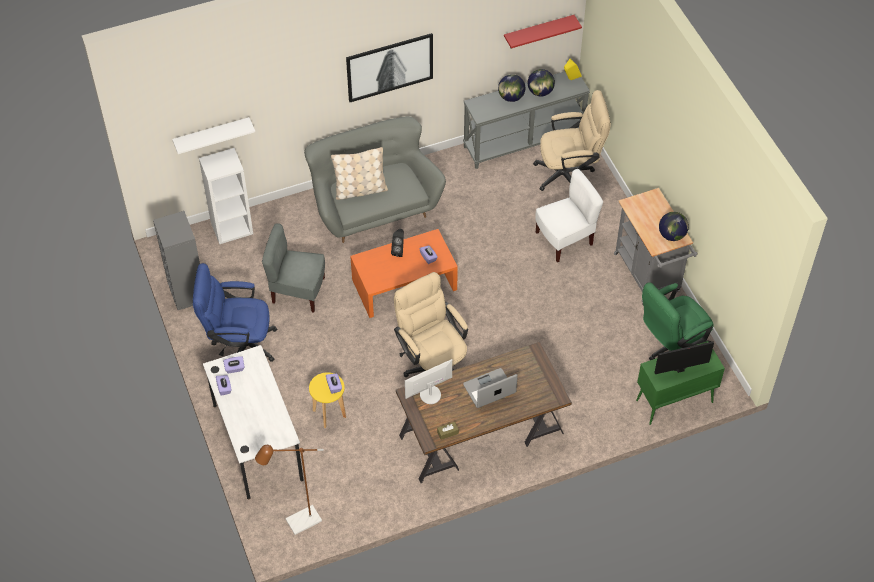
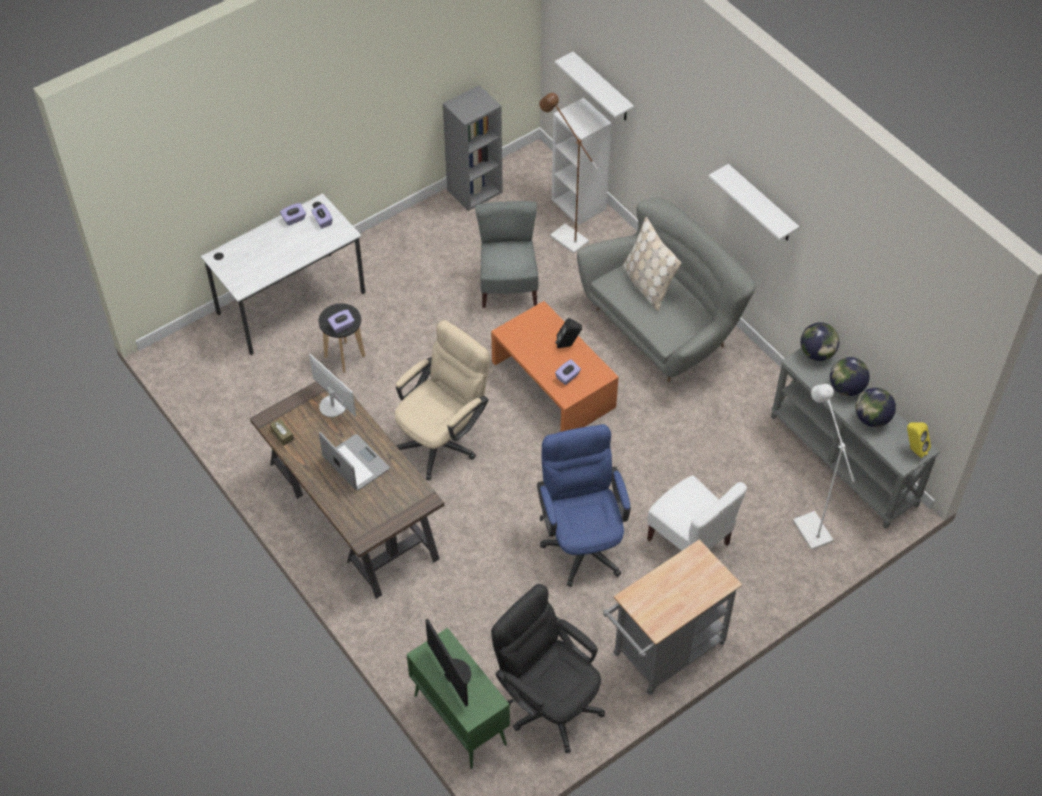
camera: 75 degrees right, 0 degrees up
(239, 344) = (417, 253): blue office chair -> blue office chair (582, 541)
(298, 523) = (195, 364): brown floor lamp -> brown floor lamp (564, 235)
(329, 414) = (344, 357): yellow stool -> black stool
(390, 67) = (761, 205): picture -> white shelf
(538, 32) = (915, 352): red shelf -> none
(569, 173) = (808, 525): beige office chair -> white floor lamp
(671, 348) = (548, 702): green office chair -> black office chair
(672, 235) = (659, 615): globe -> globe (817, 353)

